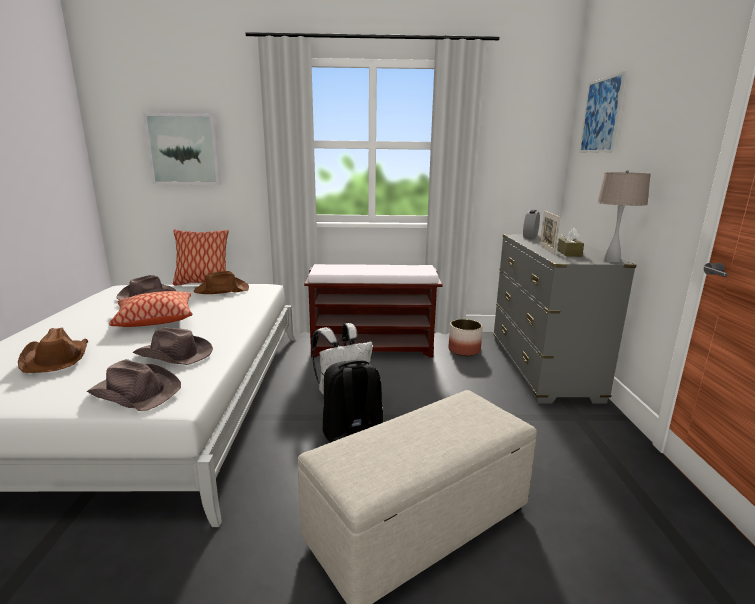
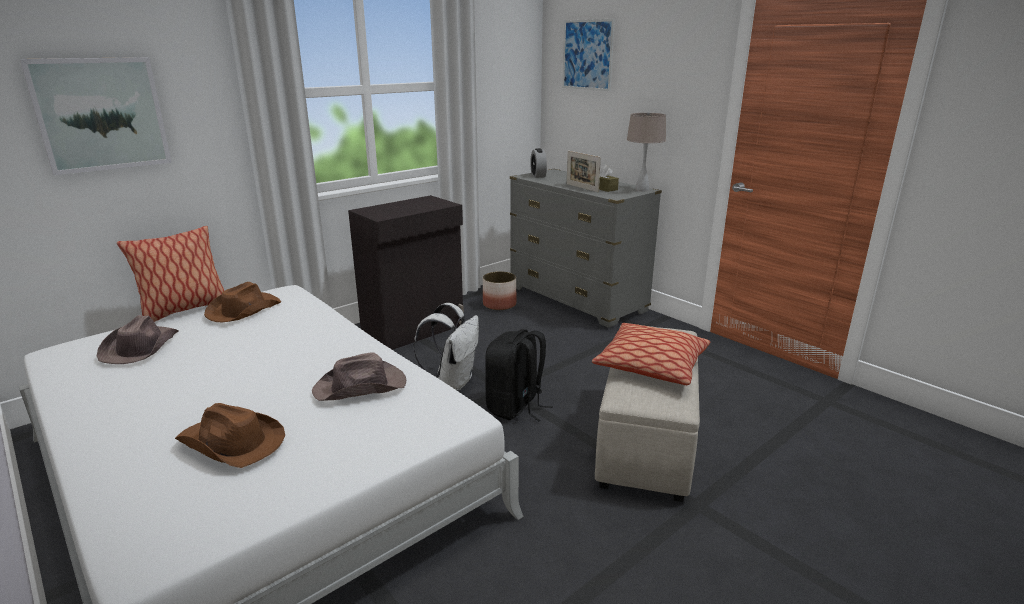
camera: 40 degrees left, 5 degrees up
(136, 392) = (407, 427): brown hat -> none
(155, 319) = (239, 366): pillow -> pillow (651, 365)
(373, 348) = (415, 330): brown bench -> black cabinet

